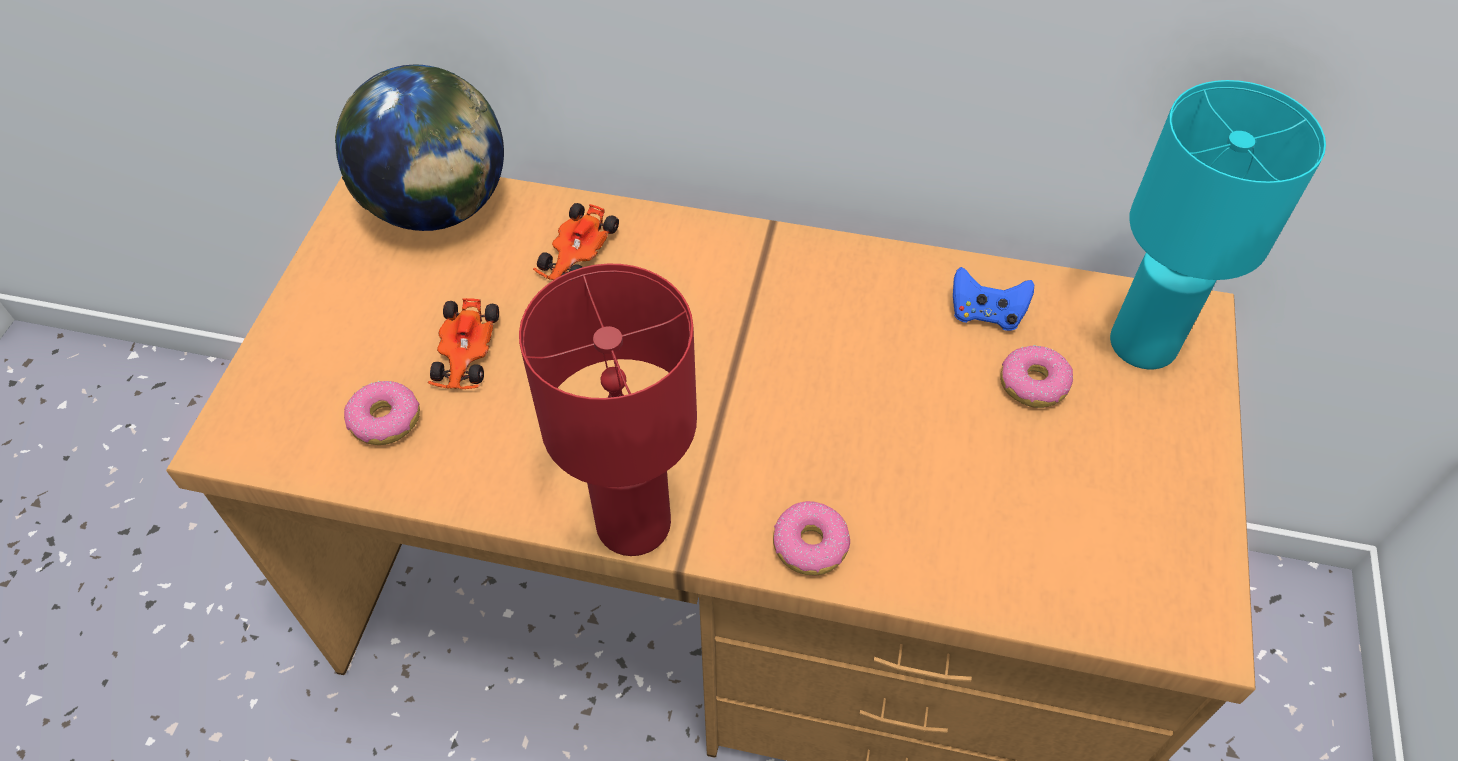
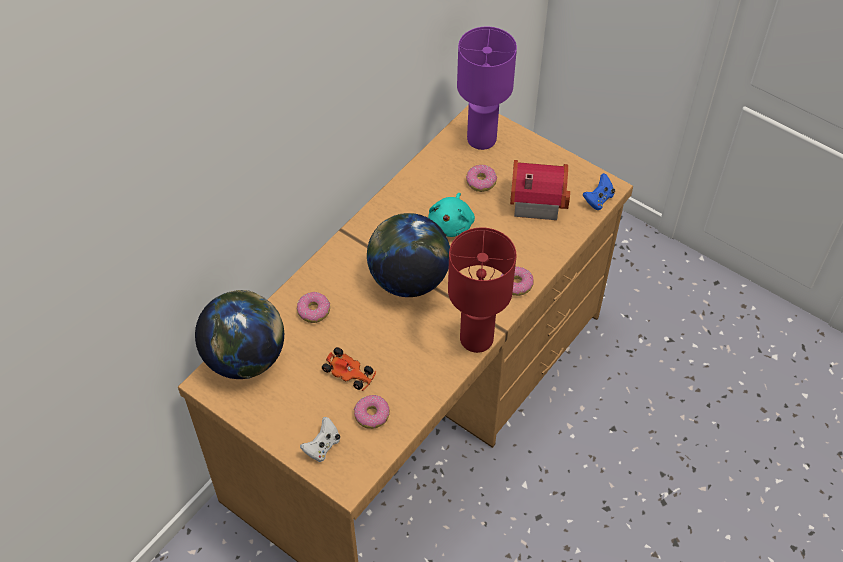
camera: 65 degrees left, 0 degrees up
(294, 375) = (322, 446): none -> white game controller
(576, 253) = (313, 311): toy car -> donut
(718, 360) = (409, 280): none -> globe
(893, 375) = (451, 224): none -> turquoise plush toy
(986, 314) = (438, 180): blue game controller -> blue game controller (598, 199)
(1061, 496) = (535, 199): none -> toy house
(1142, 346) = (482, 140): turquoise table lamp -> purple table lamp

